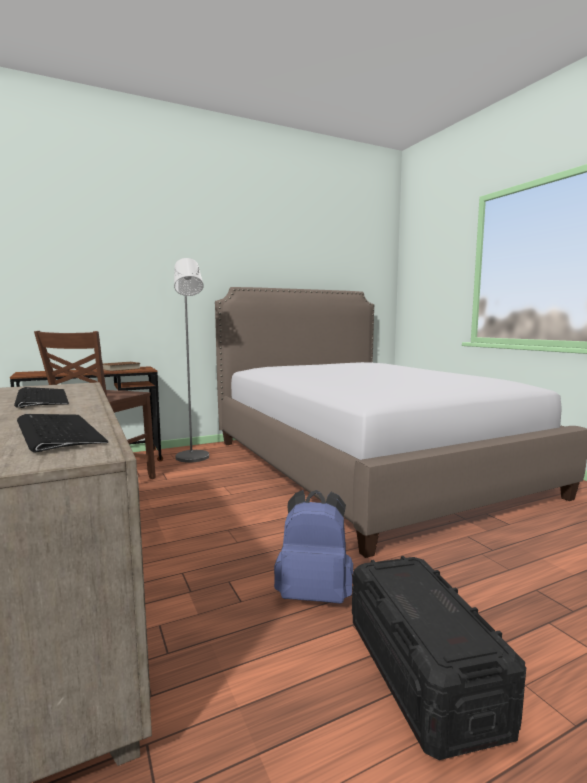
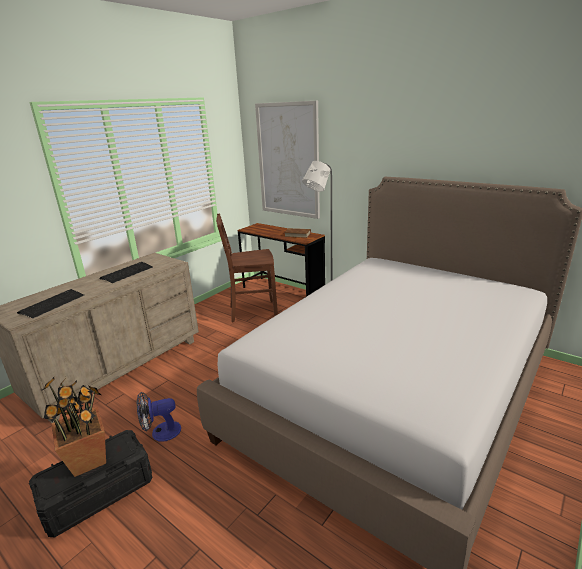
camera: 65 degrees right, 15 degrees up
(83, 272) = (288, 160): none -> picture
(314, 594) = (161, 432): blue backpack -> fan
(417, 602) = (89, 459): none -> potted plant

